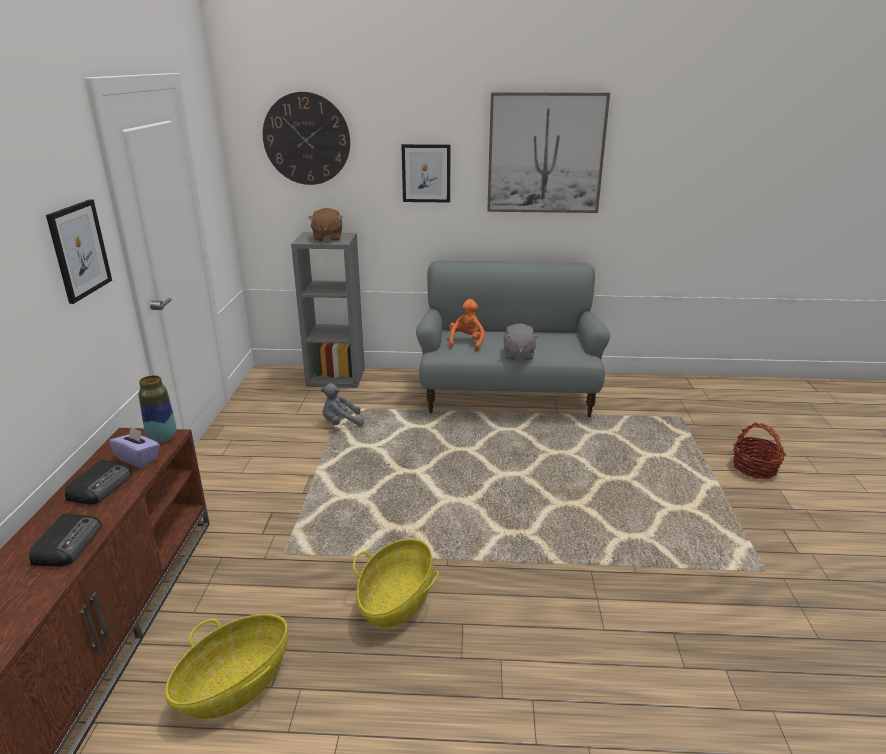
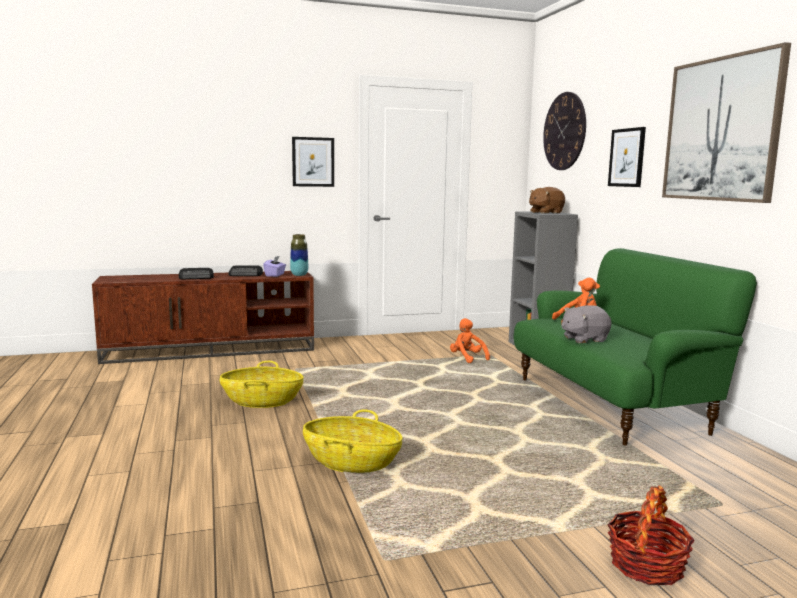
camera: 70 degrees right, 15 degrees down
(235, 685) = (182, 378): basket -> basket (351, 462)
(341, 423) = (467, 358): grey plush toy -> orange plush toy
(507, 395) = (611, 404): grey sofa -> green sofa

